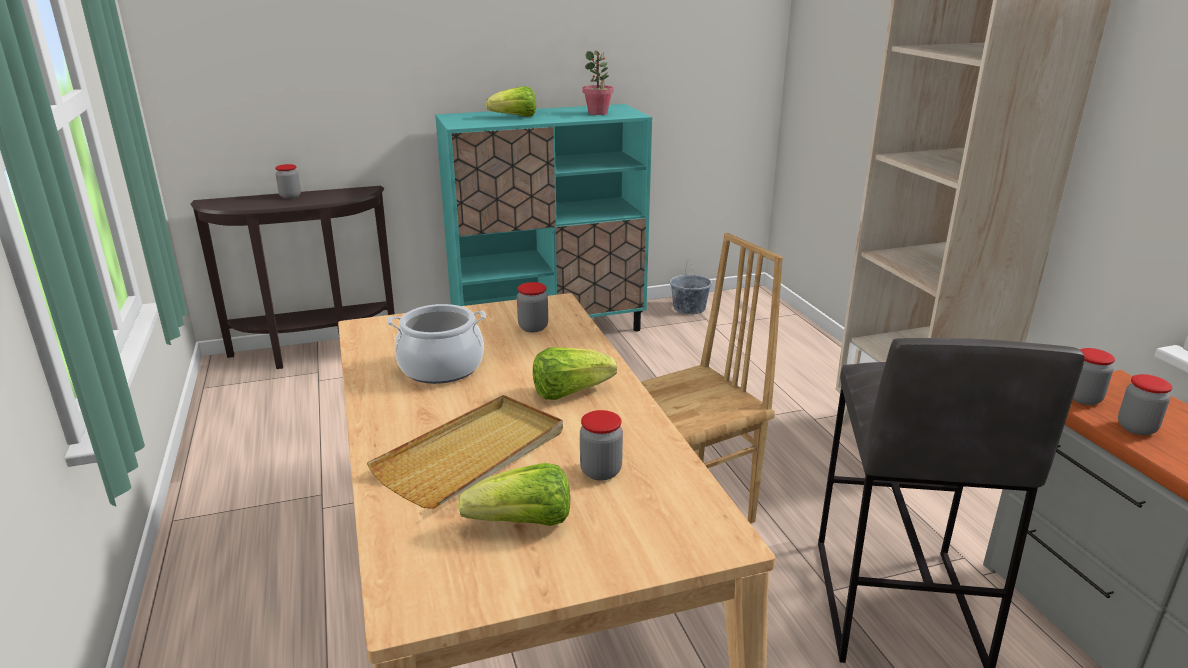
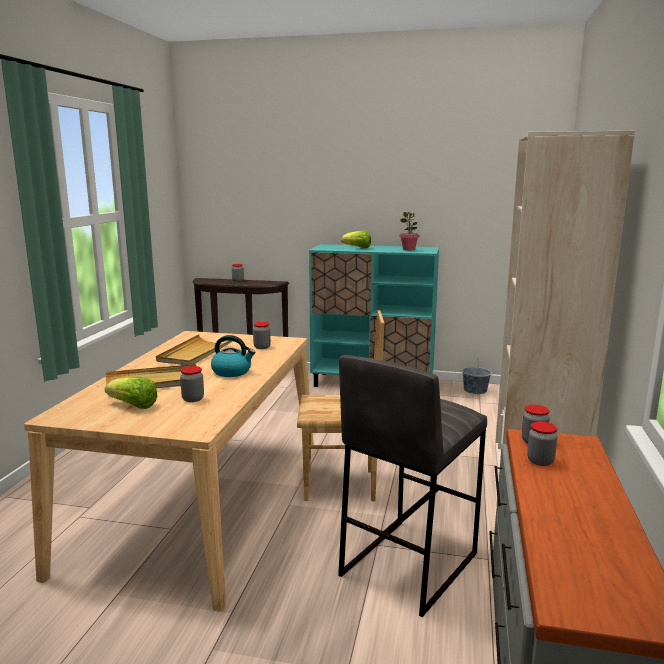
camera: 30 degrees right, 10 degrees down
(441, 368) = (195, 353): cooking pot -> beige tray
(569, 392) = (232, 372): lettuce -> kettle

